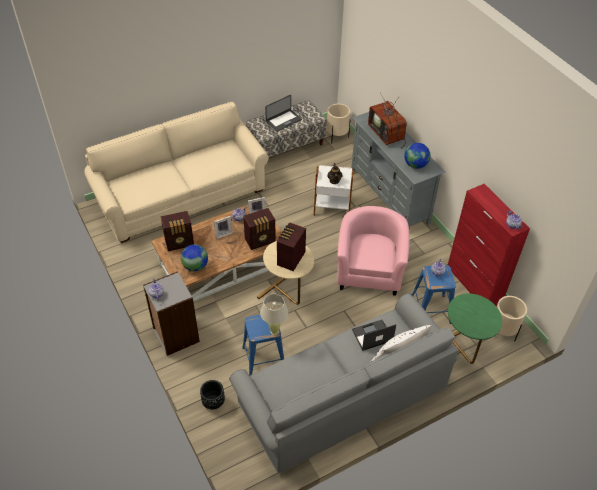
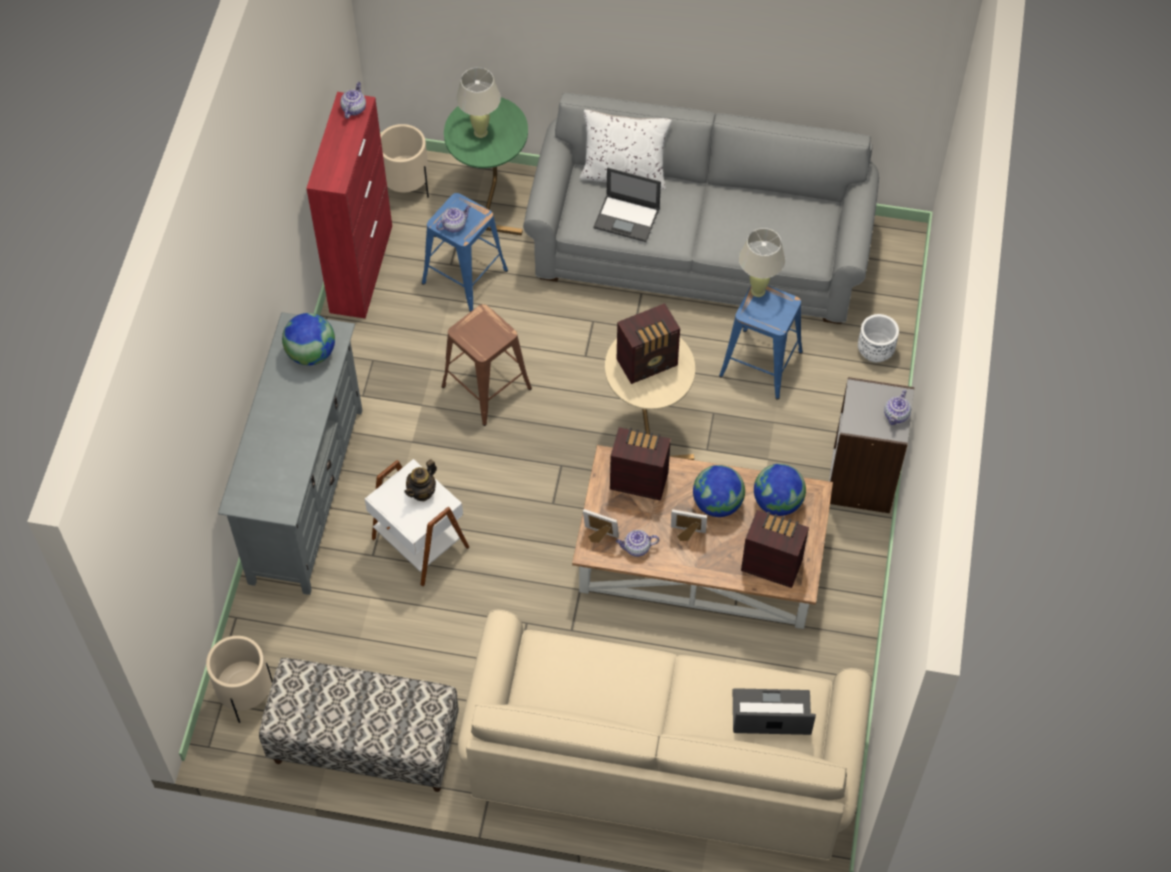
camera: 140 degrees left, 10 degrees up
(213, 402) = (875, 351): black planter -> white planter
(220, 251) = (717, 503): none -> globe
(283, 120) = (363, 710): laptop -> laptop (771, 714)
(369, 271) = (485, 388): pink armchair -> brown stool
(387, 134) = (281, 444): television -> none
(475, 312) = (480, 132): none -> beige table lamp

